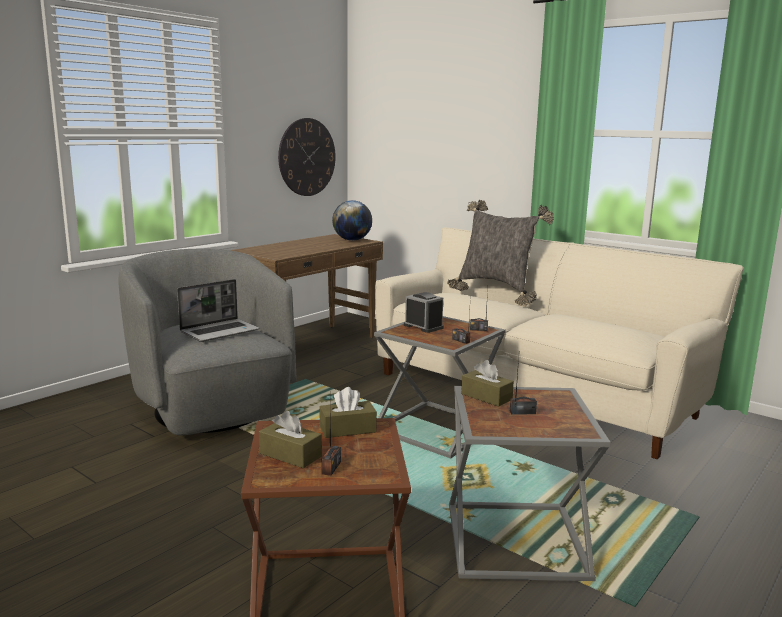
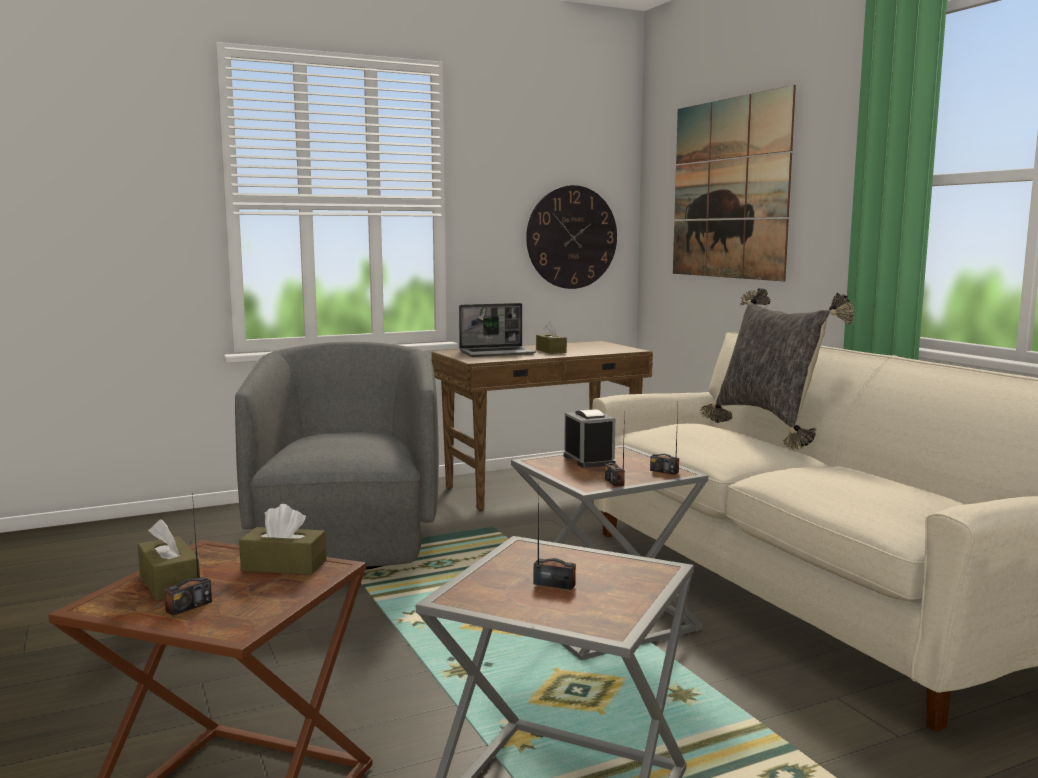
camera: 25 degrees right, 5 degrees down
(220, 331) = (344, 443): laptop -> laptop (497, 353)
(352, 240) = (612, 348): globe -> none
(430, 126) = (729, 189): none -> picture
(486, 397) = (533, 556): brown tissue box -> brown tissue box (551, 351)

